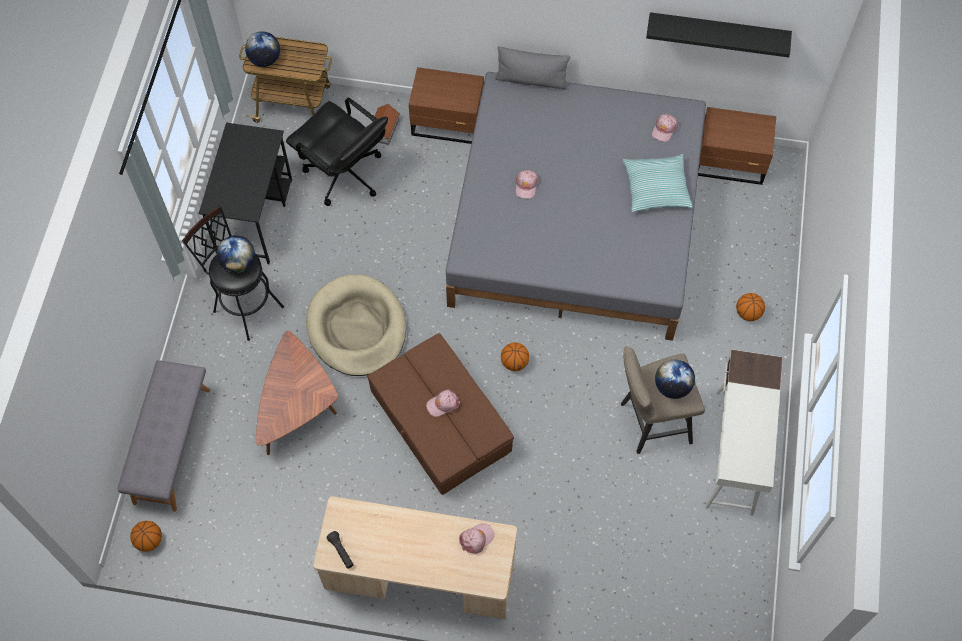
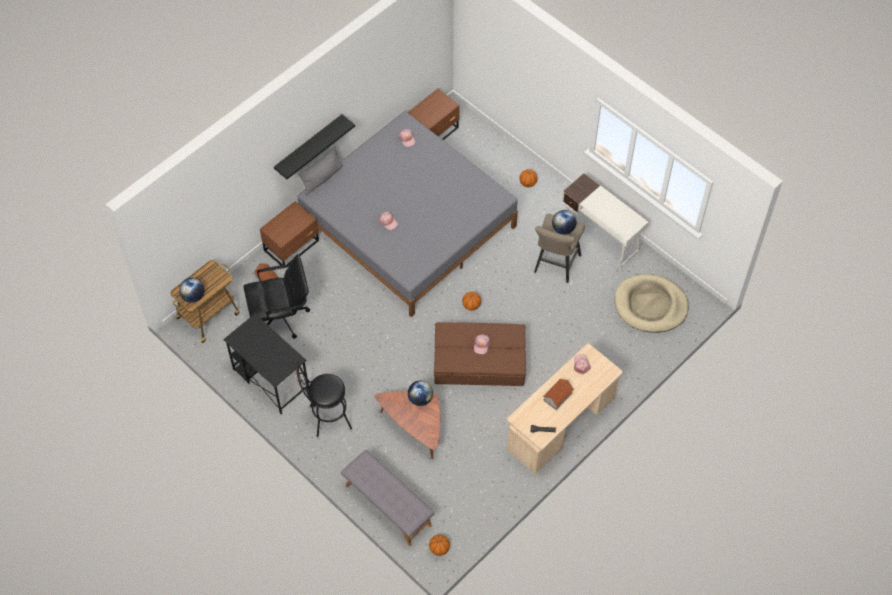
camera: 55 degrees left, 5 degrees down
(238, 263) = (326, 384): globe -> globe (420, 399)
(357, 328) = (388, 369): beige dog bed -> beige dog bed (650, 305)
(405, 538) = (557, 396): none -> toy house
(656, 188) = (439, 165): pillow -> none
(718, 31) = (397, 65): black shelf -> black shelf (308, 145)

